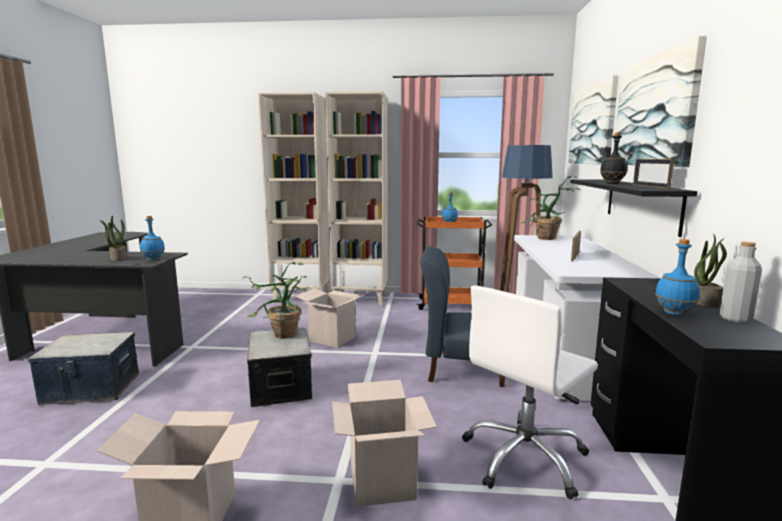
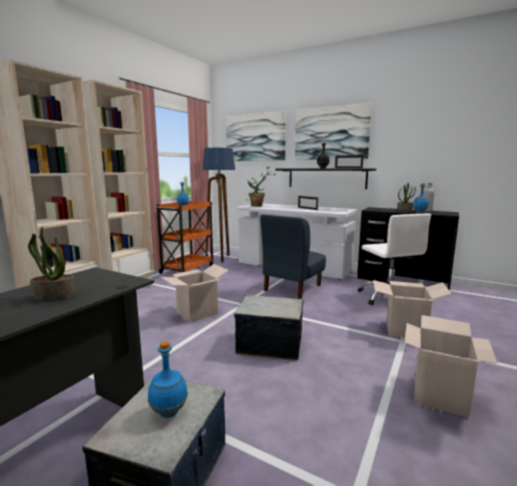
camera: 65 degrees left, 0 degrees up
(154, 259) = (109, 279): blue bottle -> blue bottle (169, 412)
(280, 336) = (259, 303): potted plant -> none

